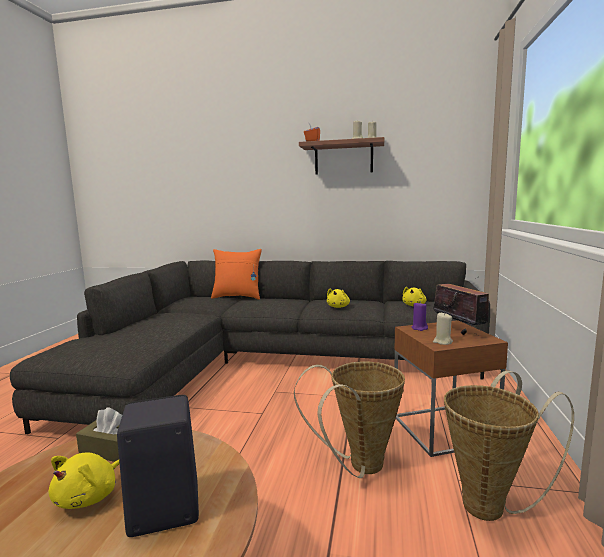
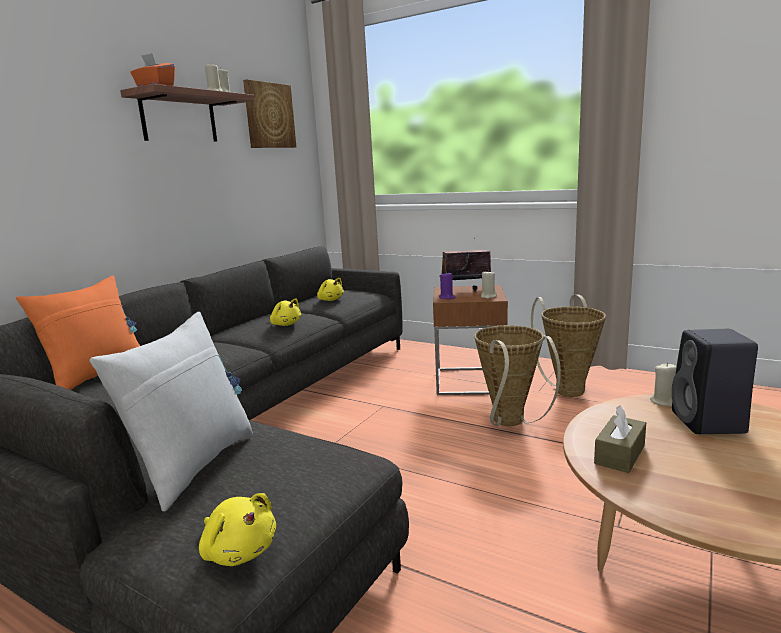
camera: 70 degrees left, 5 degrees up
(89, 497) = (702, 456): yellow plush toy -> yellow plush toy (239, 550)
(127, 333) = (195, 466): none -> grey pillow
(223, 481) = (664, 402): none -> beige candle
(433, 148) = (269, 115): none -> picture

